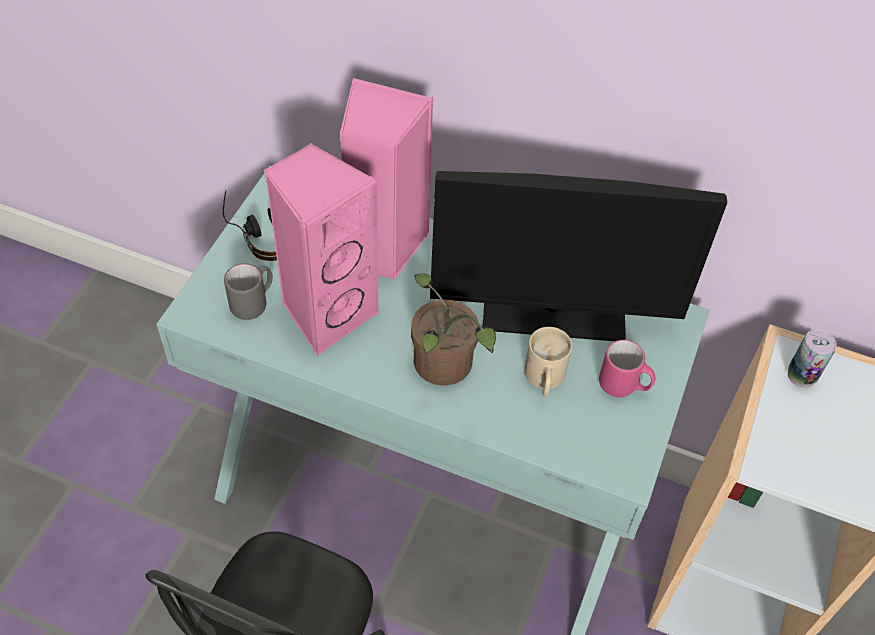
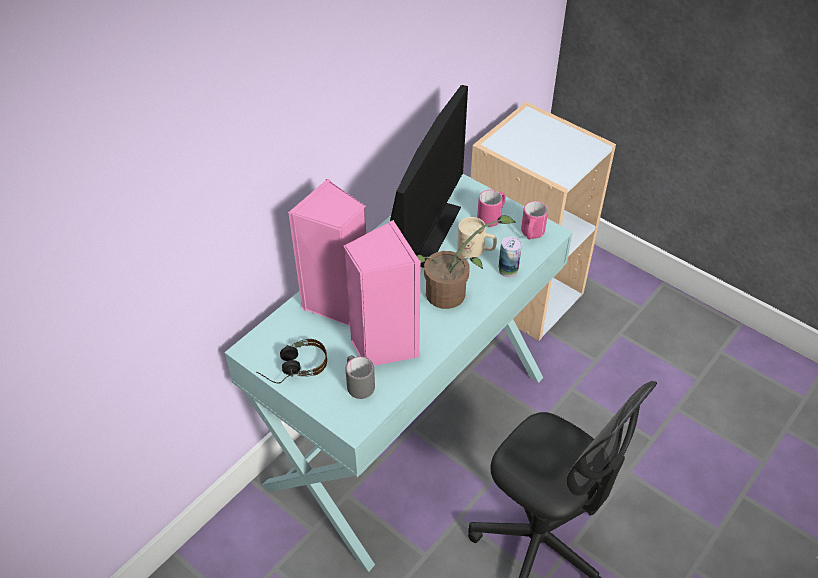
camera: 70 degrees left, 5 degrees down
(611, 447) = (531, 234): none -> pink mug
(801, 375) = (511, 144): can -> can (508, 270)

